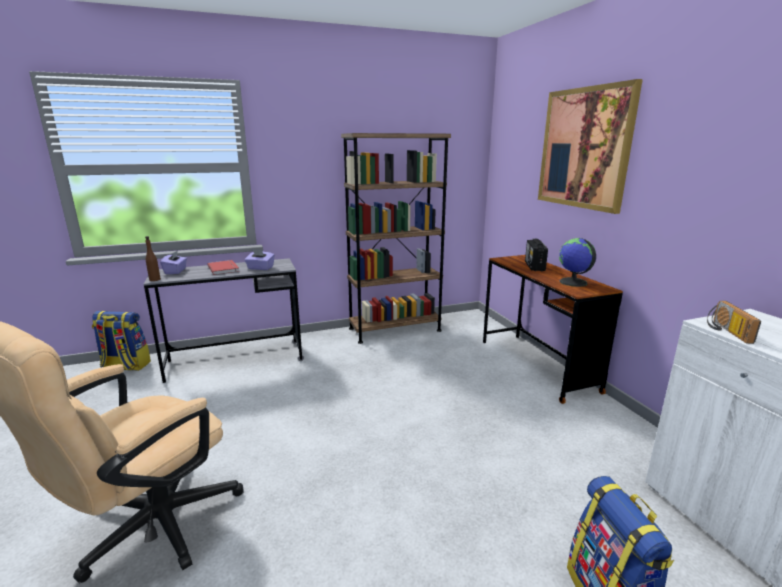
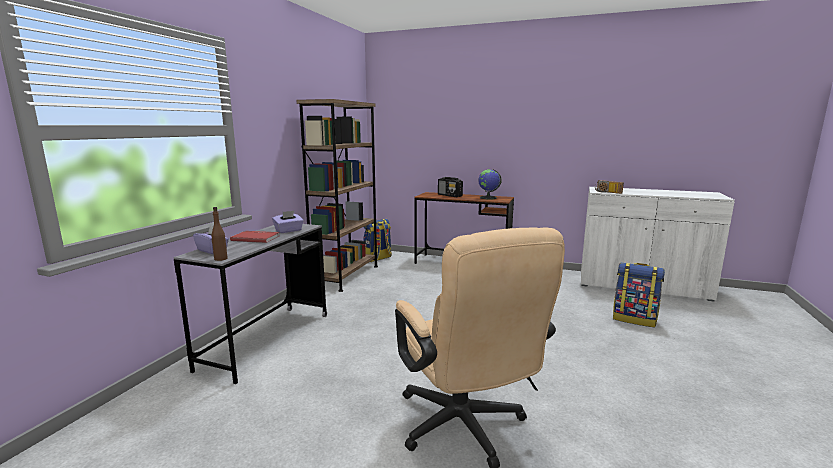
camera: 50 degrees left, 5 degrees down
(125, 366) = (143, 400): backpack -> backpack (377, 258)
(584, 148) = (468, 115): picture -> none

